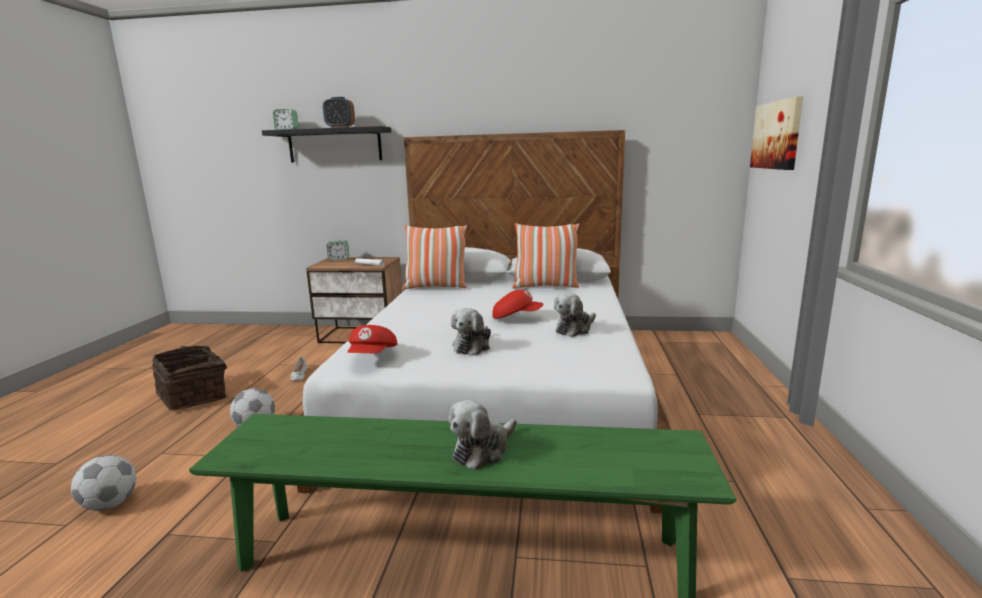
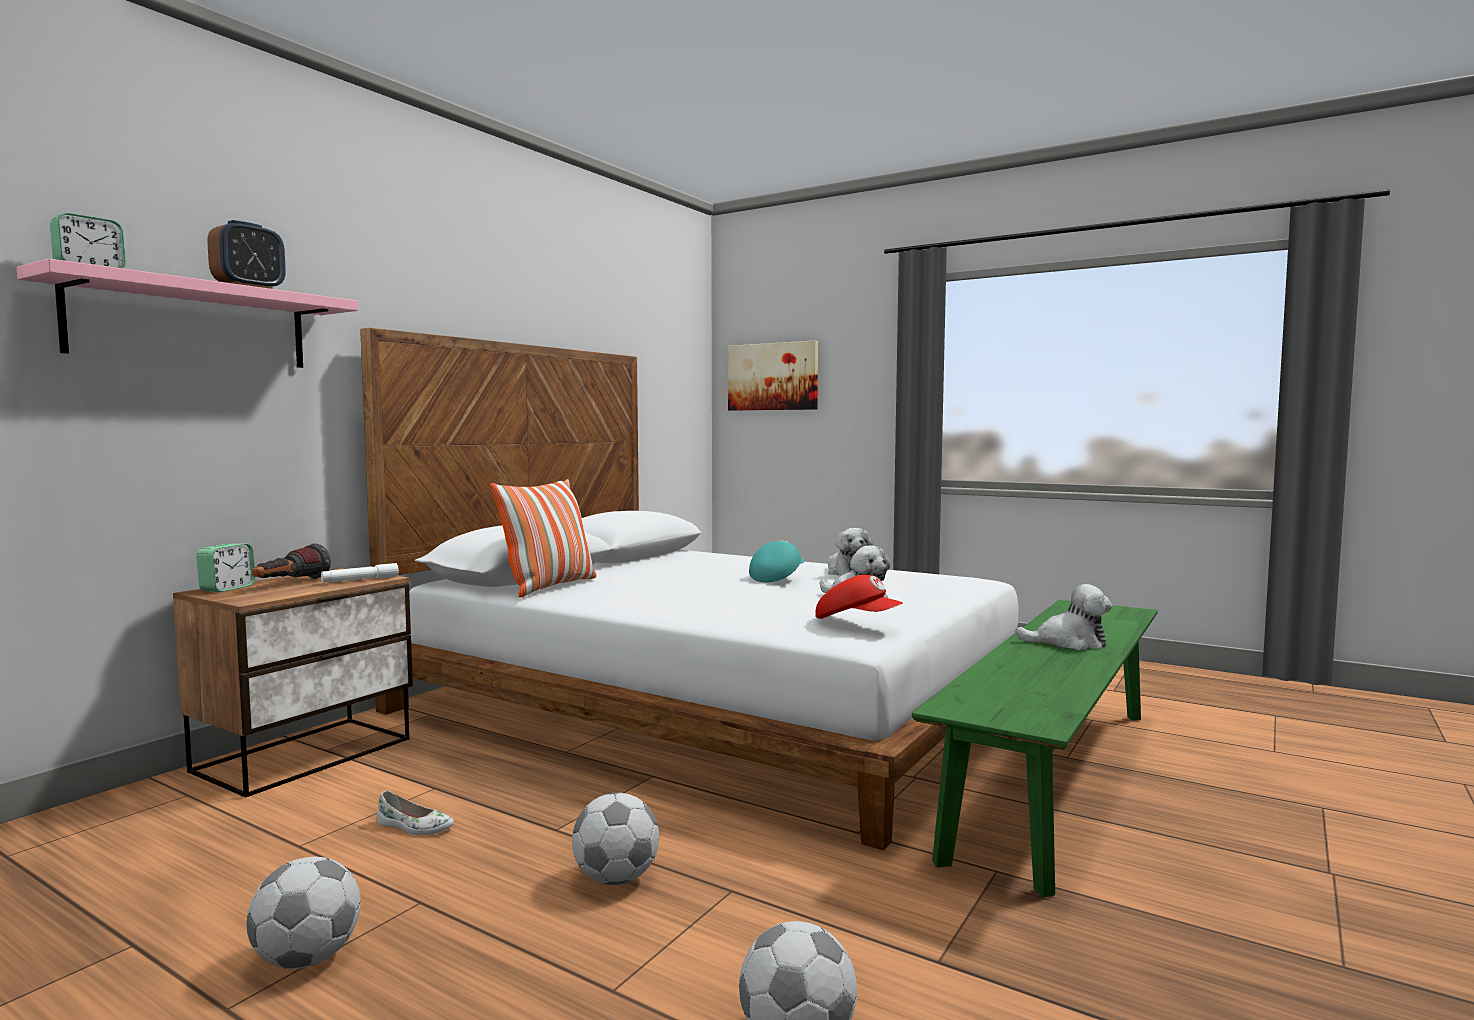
camera: 65 degrees left, 10 degrees down
(194, 395) = (308, 959): basket -> football
(334, 145) = (192, 325): black shelf -> pink shelf
(353, 261) = (289, 584): none -> flashlight
(483, 450) = (1068, 643): plush toy -> plush toy turned 60 degrees counterclockwise
(516, 316) = (776, 577): red cap -> turquoise cap
(545, 286) = (659, 561): pillow -> none

